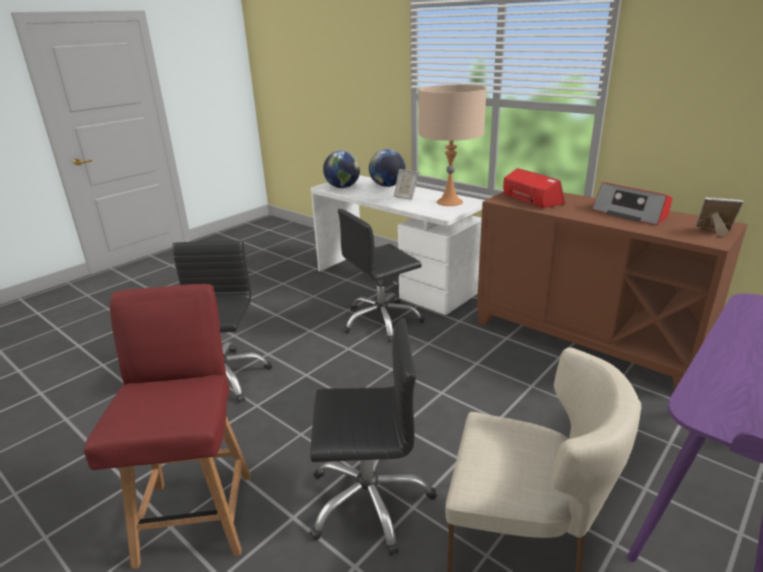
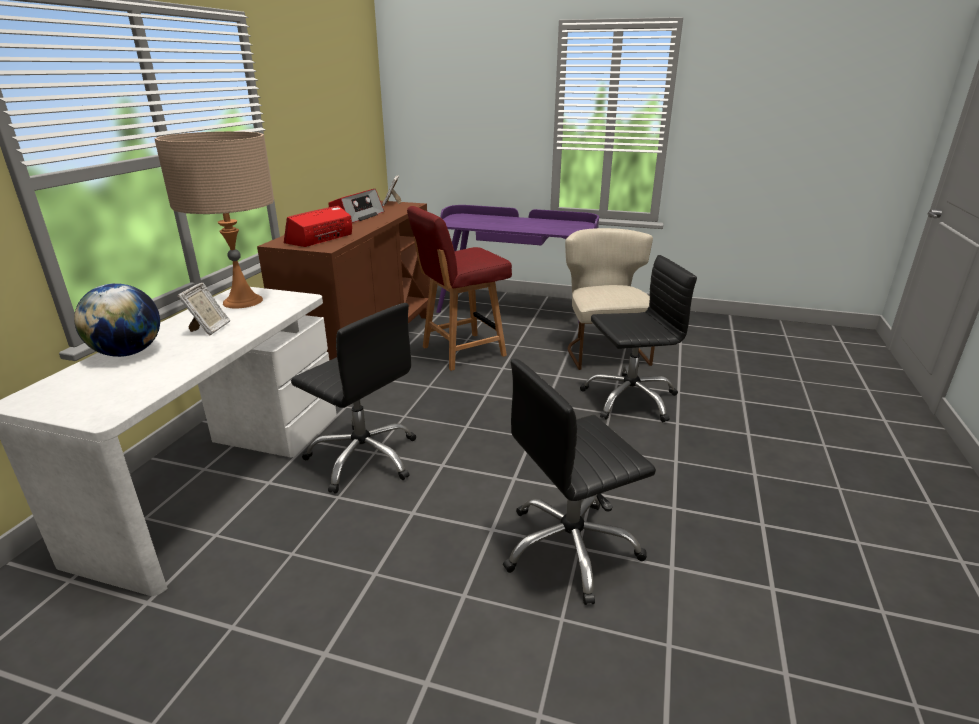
camera: 115 degrees left, 0 degrees up
(197, 514) = (730, 466): red chair -> red chair (461, 351)
(342, 187) = (119, 392): globe -> none
(369, 500) = (629, 399): black office chair -> black office chair turned 105 degrees clockwise

